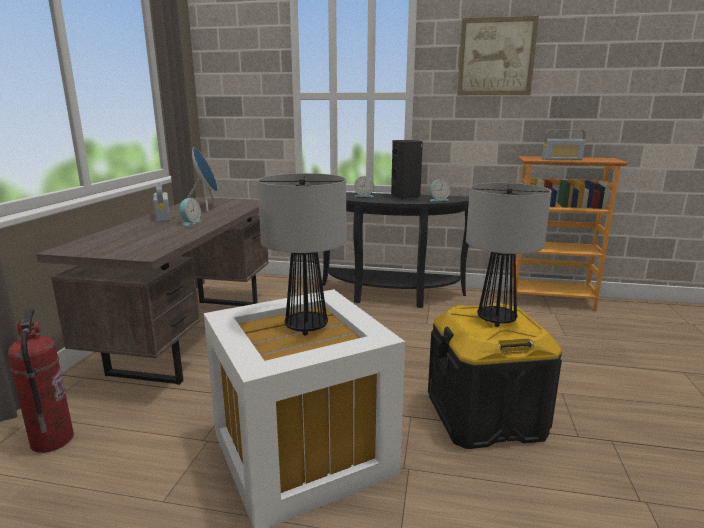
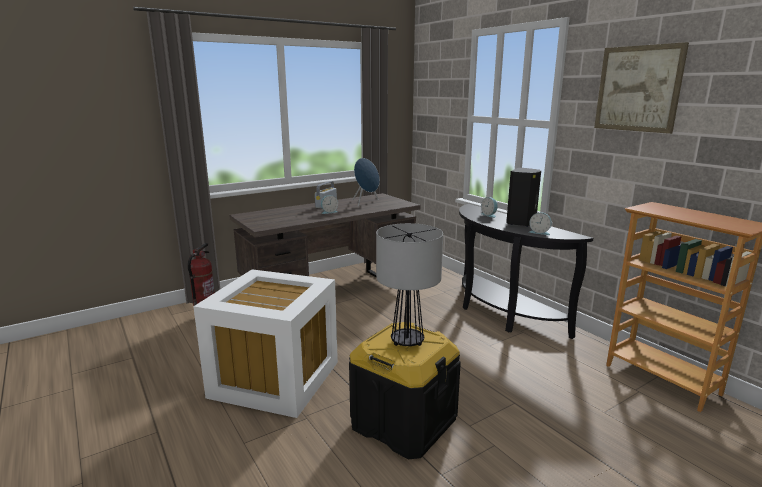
camera: 45 degrees right, 0 degrees up
(307, 327) = (279, 295): table lamp -> none
(562, 159) = (678, 215): radio -> none

